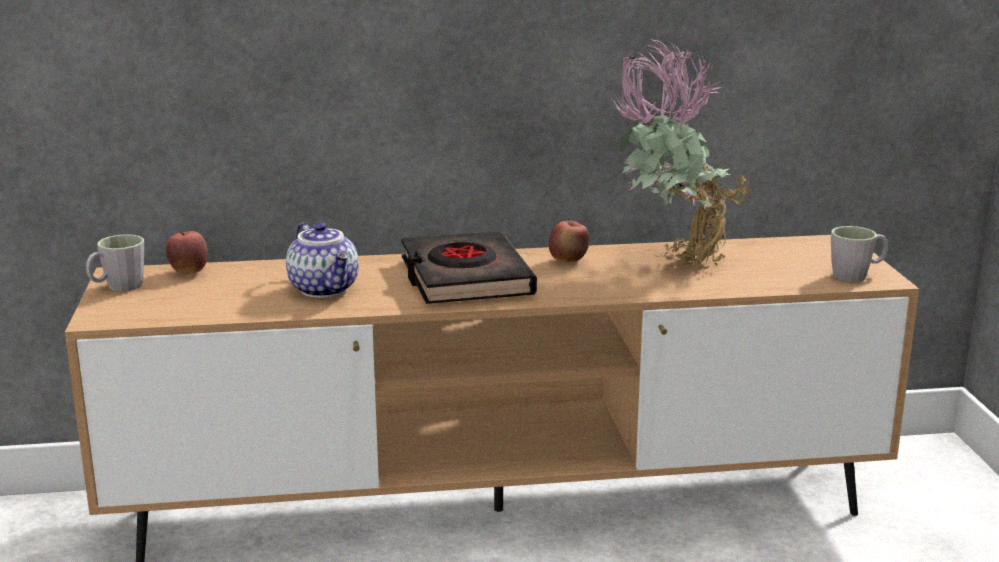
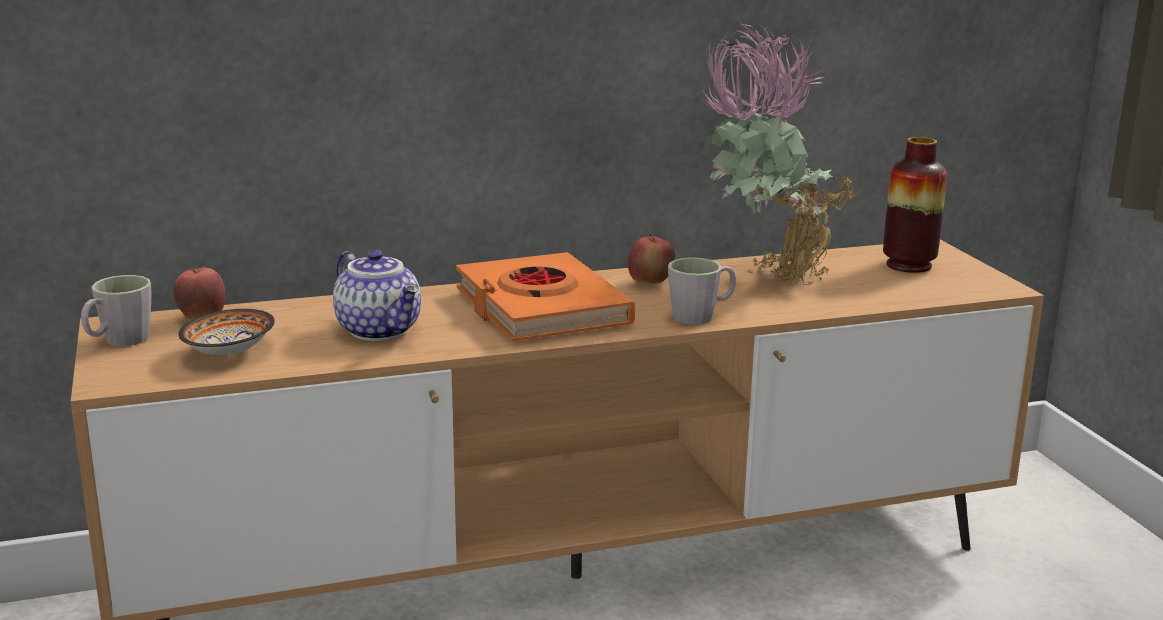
camera: 10 degrees left, 0 degrees up
(196, 301) = (226, 353): none -> bowl
(465, 278) = (541, 309): black book -> orange book
(807, 256) = (908, 265): none -> vase
(857, 275) = (972, 284): grey mug -> grey mug (701, 316)

